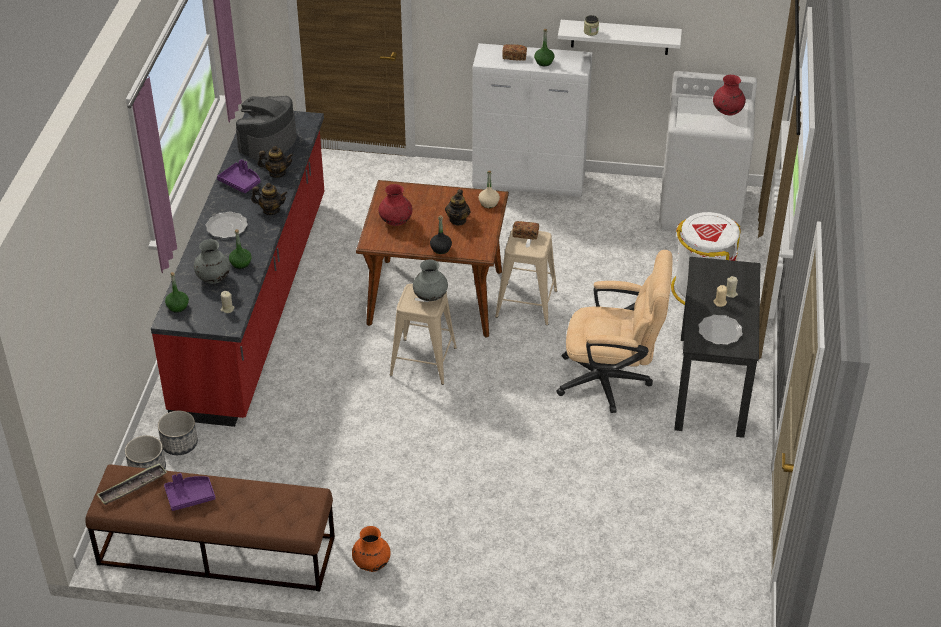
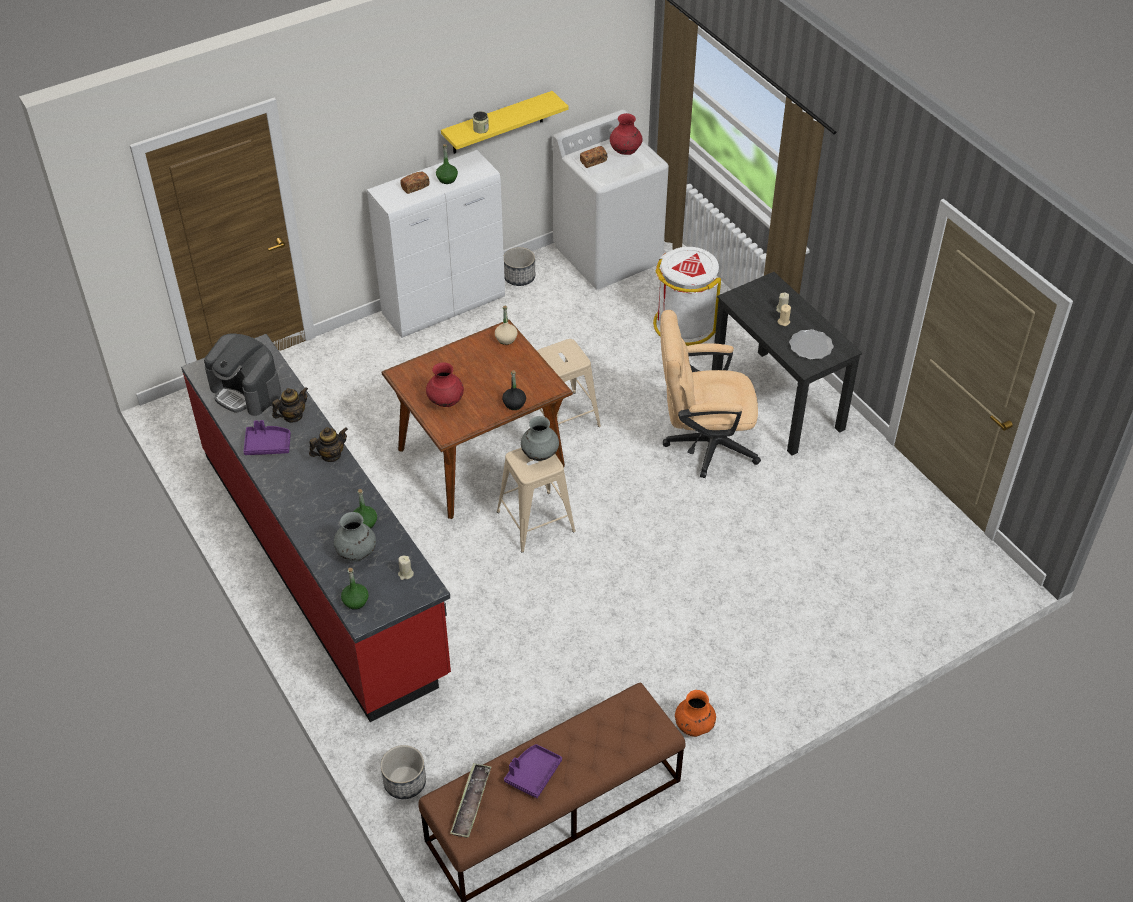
camera: 40 degrees left, 5 degrees up
(180, 444) = (407, 738): planter -> planter (519, 277)
(227, 226) = (307, 495): plate -> none
(267, 142) = (246, 391): coffee machine -> coffee machine turned 45 degrees counterclockwise
(458, 220) = (497, 369): teapot -> none
(525, 234) = (553, 351): bread -> bread (593, 161)
(612, 381) = (702, 444): beige office chair -> beige office chair turned 150 degrees counterclockwise
(620, 37) = (497, 123): white shelf -> yellow shelf

